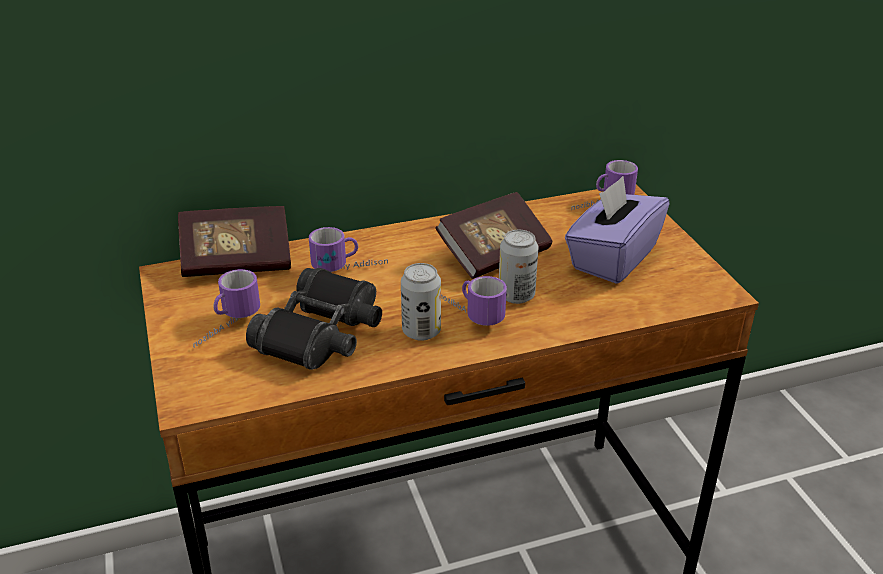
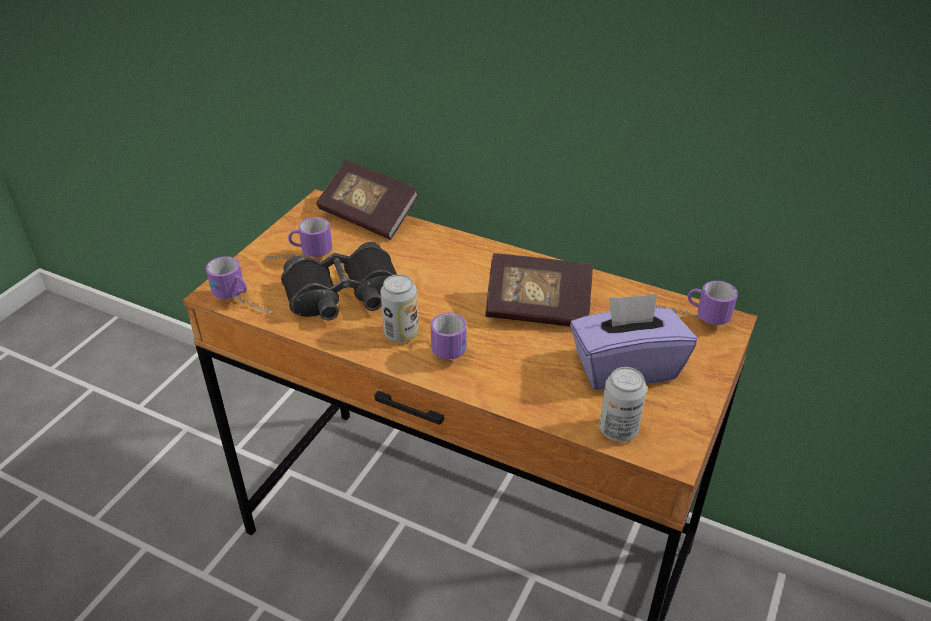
camera: 45 degrees right, 5 degrees up
(350, 270) = (425, 262): mug -> mug (244, 304)
(516, 295) = (503, 349): can -> can (618, 430)

